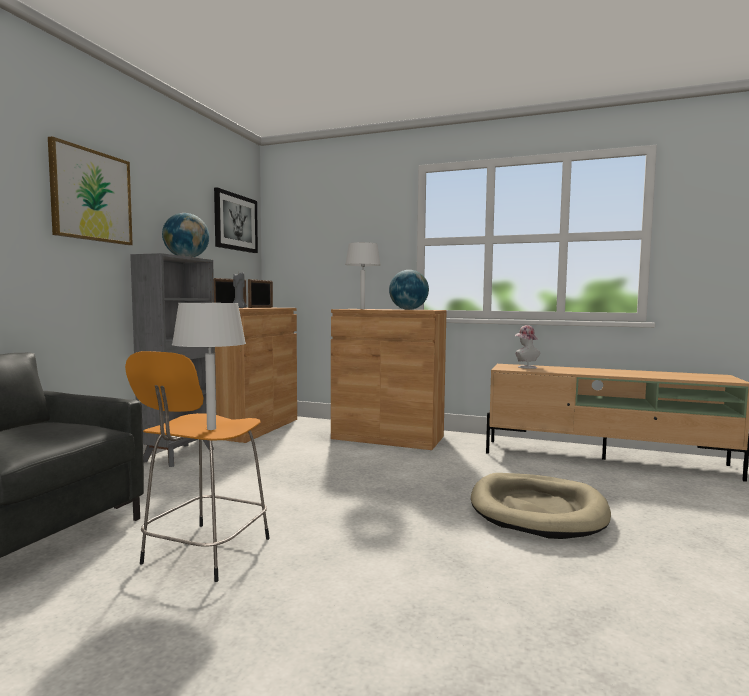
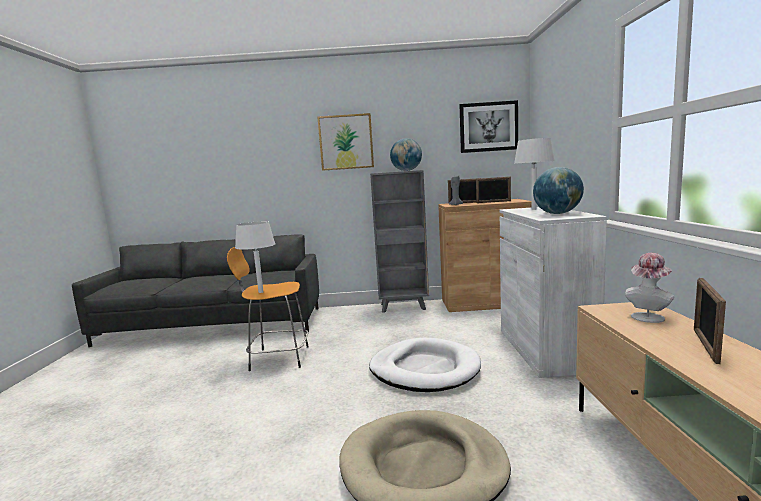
camera: 70 degrees right, 5 degrees up
(370, 478) = (424, 369): none -> white dog bed
(388, 437) = (544, 349): brown cabinet -> white cabinet
(576, 369) = (705, 346): none -> picture frame

